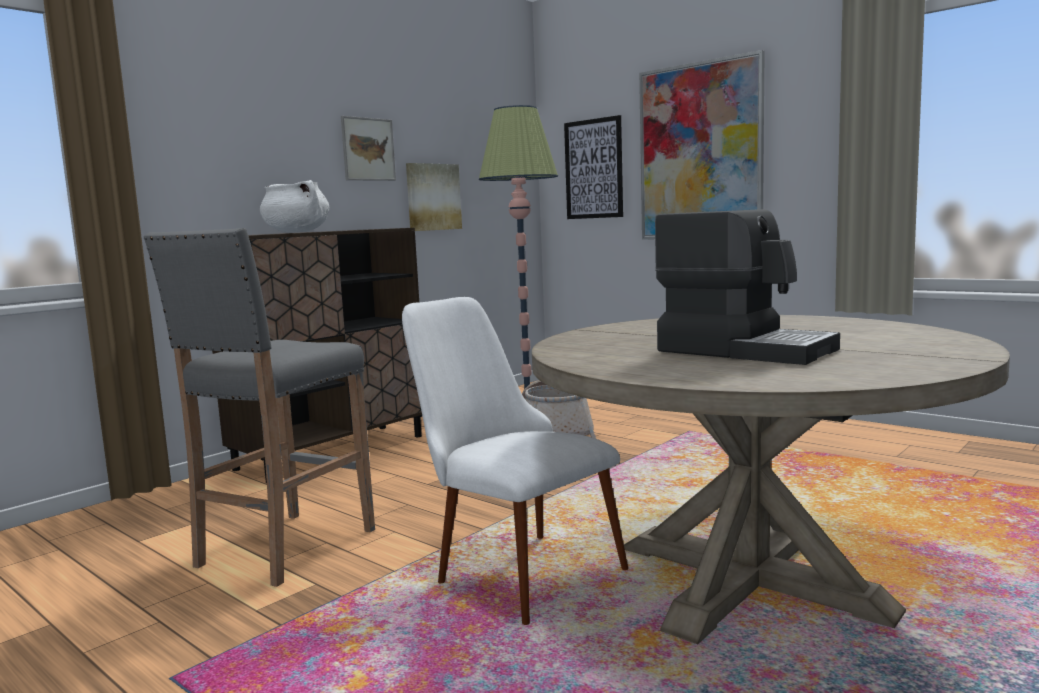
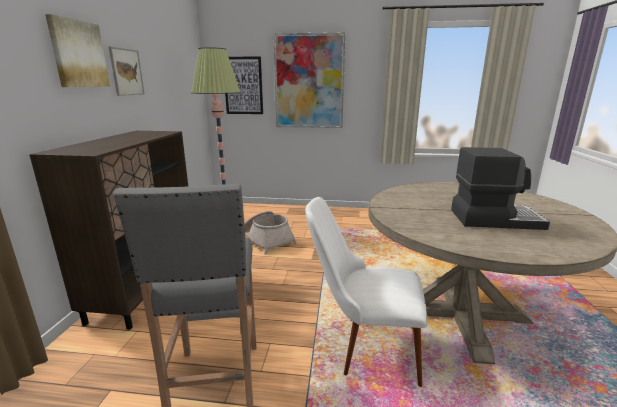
camera: 35 degrees left, 10 degrees up
(297, 232) = (111, 142): white cooking pot -> none
(432, 197) = (162, 104): picture -> picture (78, 54)

